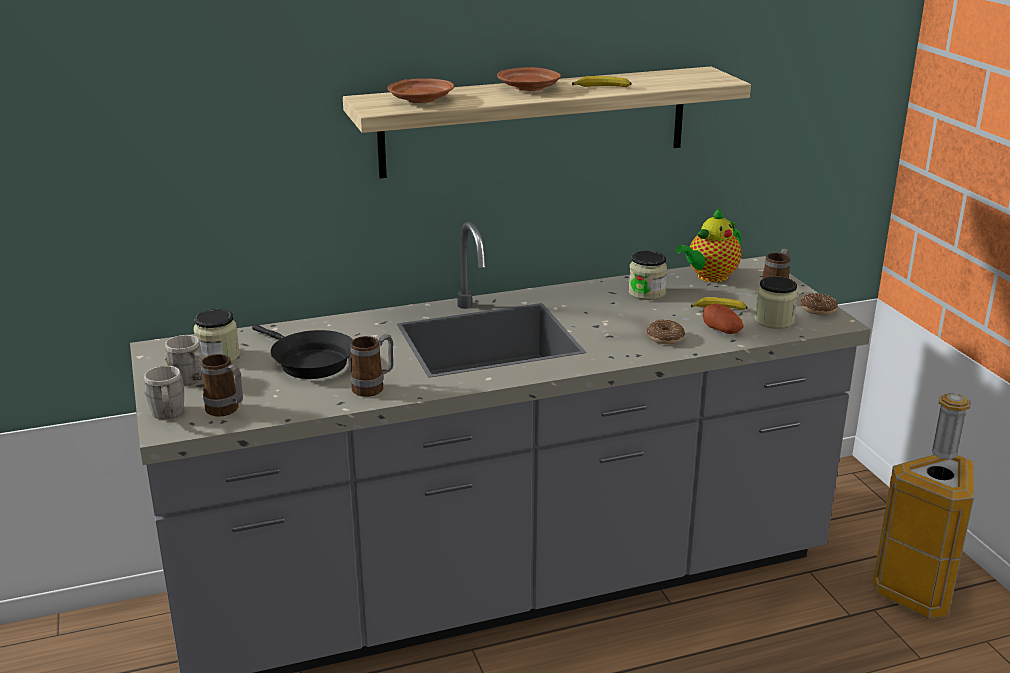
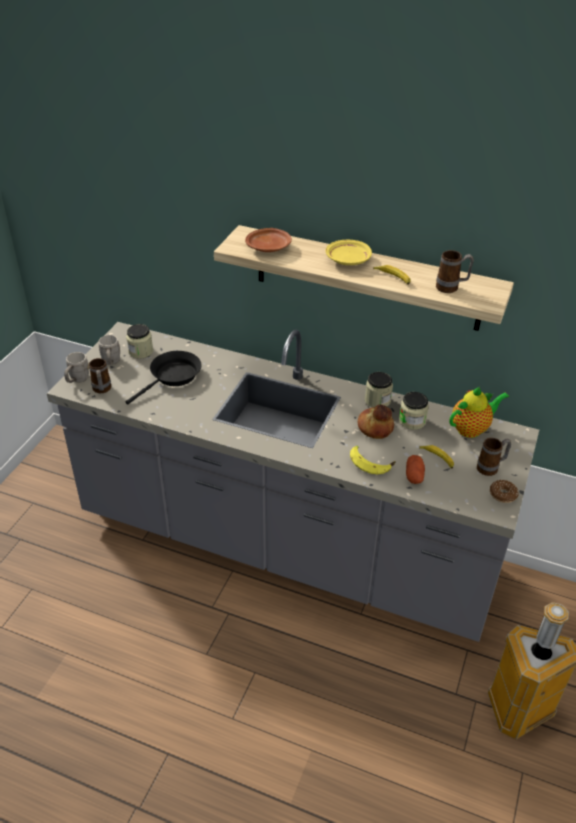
camera: 40 degrees right, 15 degrees up
(308, 362) = (173, 377): black frying pan -> black frying pan turned 135 degrees counterclockwise
(374, 388) = (179, 412): mug -> mug (451, 288)
(529, 88) = (347, 260): brown plate -> yellow plate
(620, 311) = (374, 427): none -> bread
(665, 338) = (371, 462): donut -> banana
(709, 277) = (471, 429): teapot -> teapot turned 150 degrees clockwise
(774, 321) = (458, 487): jar -> jar (377, 400)

